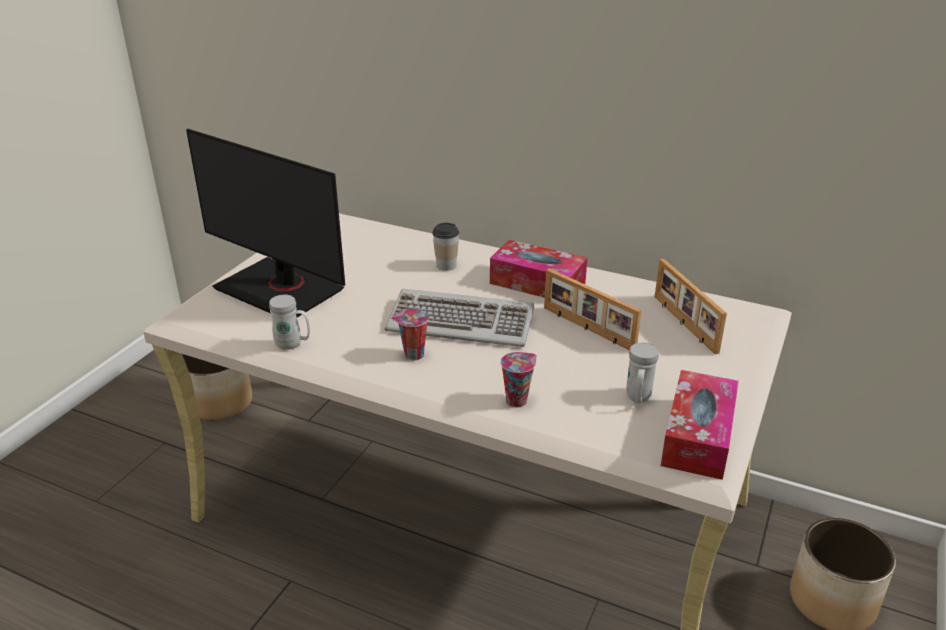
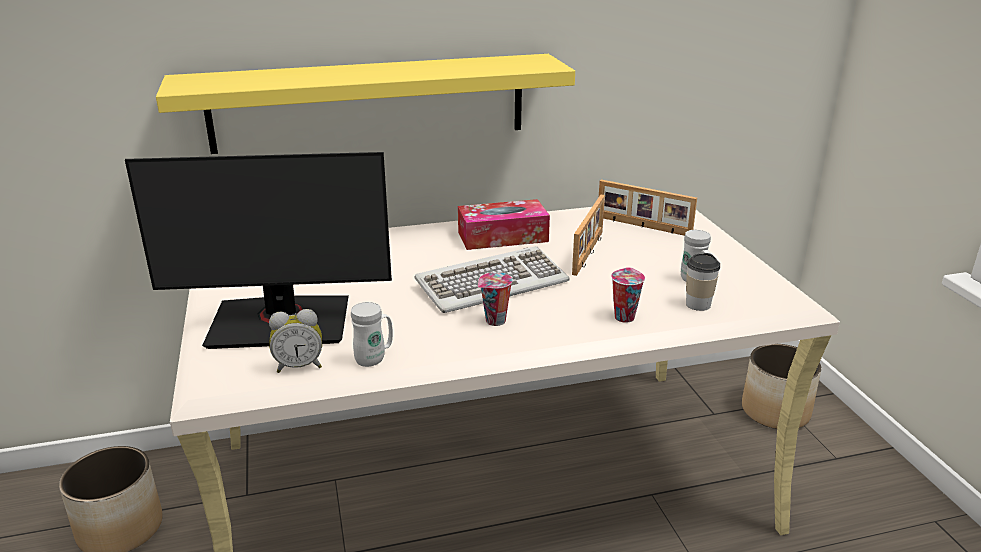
camera: 40 degrees left, 5 degrees down
(245, 327) = (299, 366): none -> alarm clock
(446, 265) = (408, 249): cup -> cup (698, 304)
(464, 119) = (369, 103): none -> yellow shelf
(587, 329) = (589, 253): picture frame -> picture frame turned 75 degrees counterclockwise
(698, 436) = (763, 287): tissue box -> none

